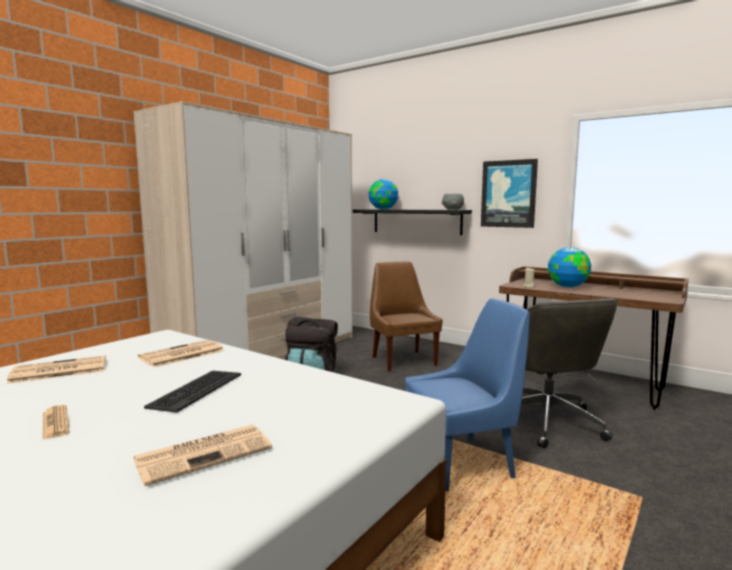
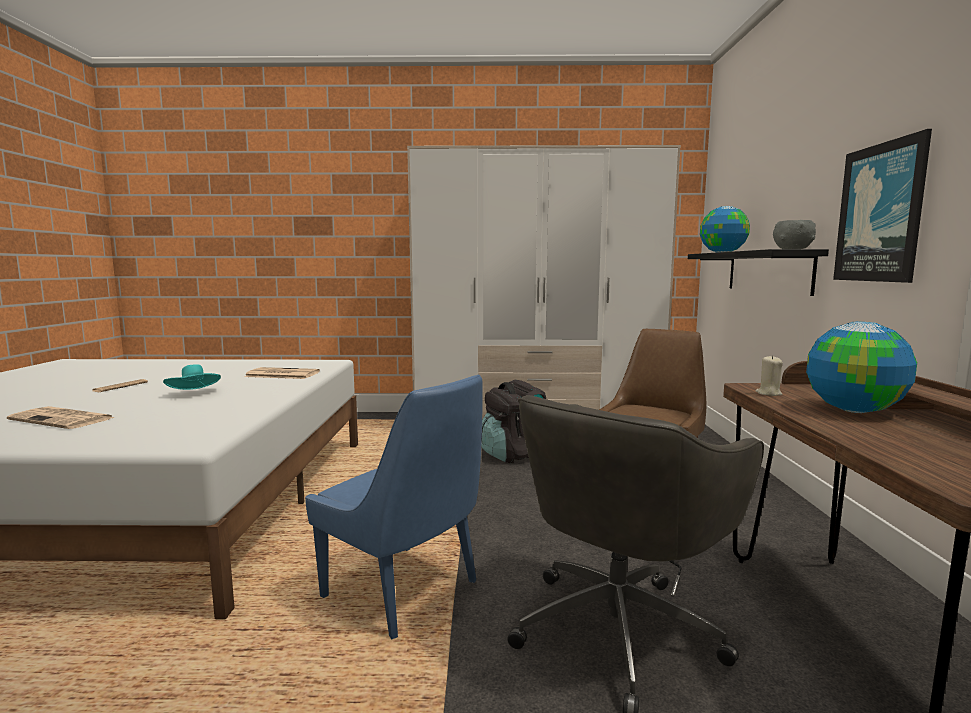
camera: 55 degrees right, 0 degrees up
(58, 371) = (221, 366): newspaper -> none
(196, 390) = (194, 393): keyboard -> turquoise hat

